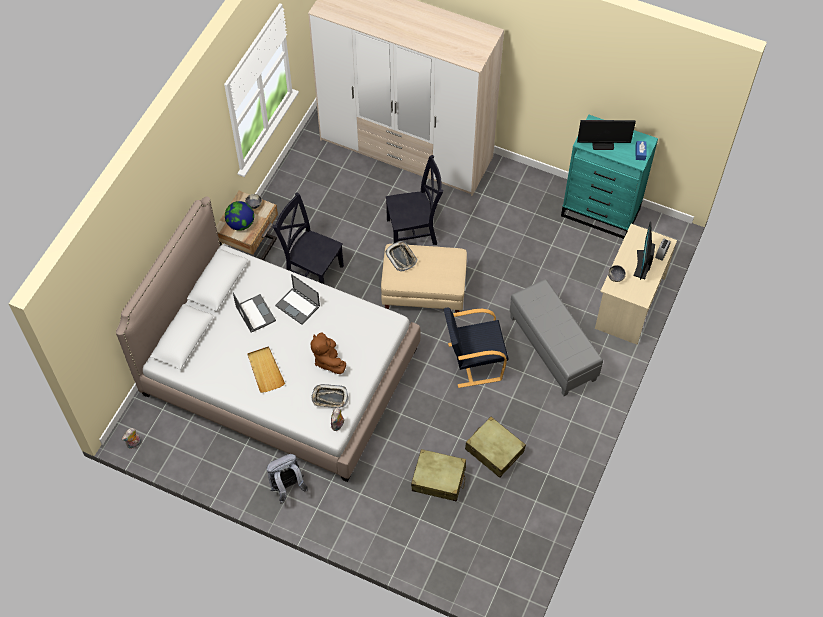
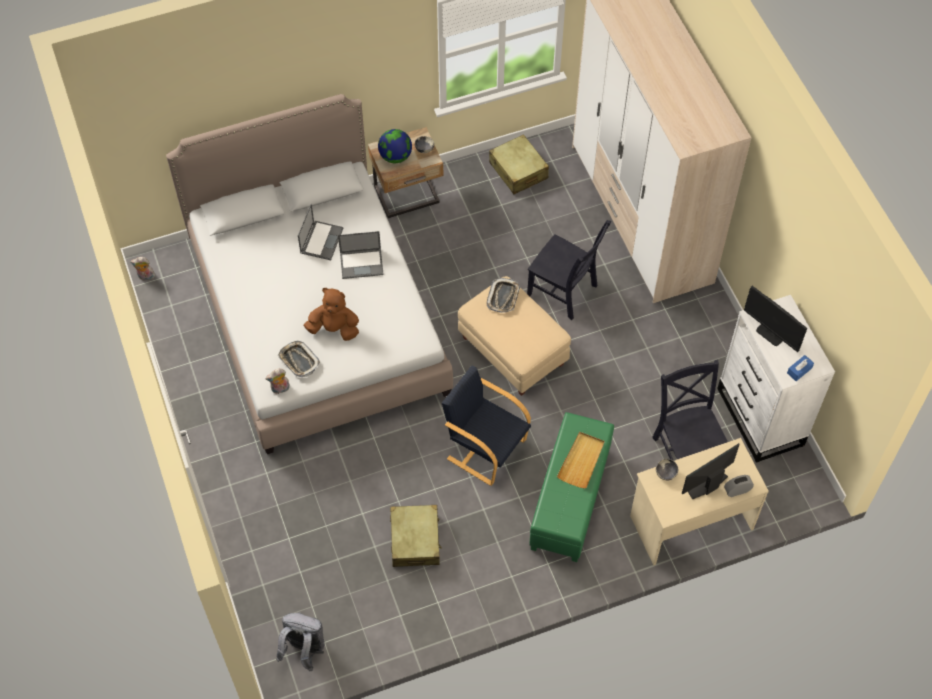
camera: 45 degrees right, 0 degrees up
(265, 370) = (276, 293): beige tray -> beige tray (581, 461)
(287, 487) = (217, 415): grey backpack -> grey backpack (304, 650)
(298, 306) = (362, 263): laptop -> laptop turned 90 degrees counterclockwise
(312, 271) = (438, 254): black chair -> black chair (686, 450)
(328, 360) = (334, 329): brown plush toy -> brown plush toy turned 75 degrees clockwise
(439, 479) = (341, 520): beige suitcase -> beige suitcase (518, 171)
(553, 348) = (570, 499): grey ottoman -> green ottoman
(601, 213) = (760, 418): turquoise dresser -> white dresser

